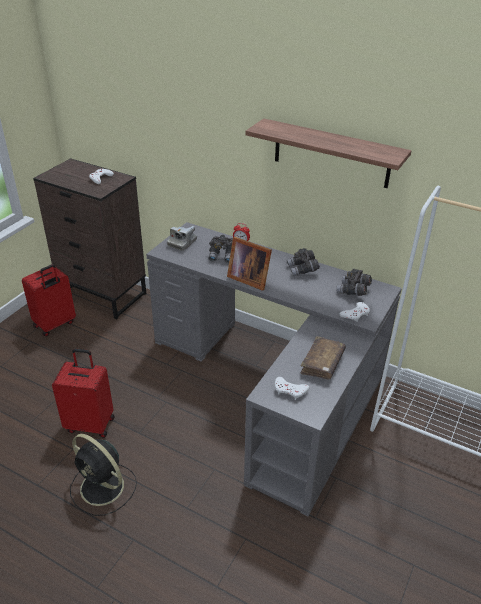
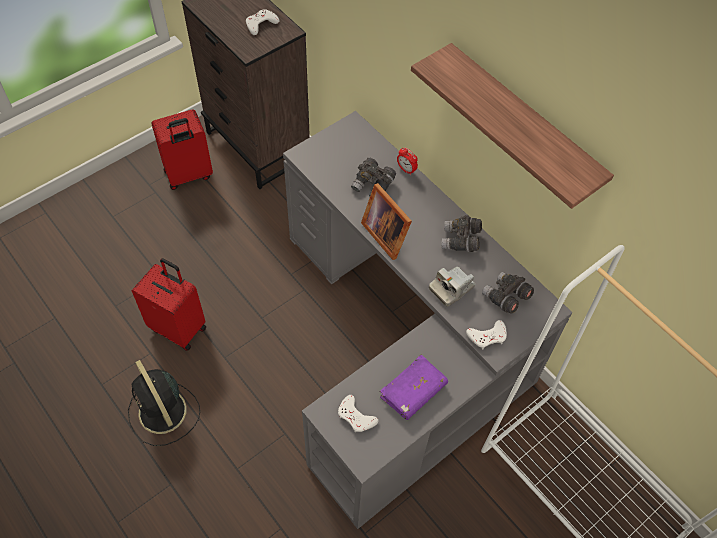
camera: 20 degrees right, 20 degrees up
(182, 243) = (333, 147): camera -> camera (451, 288)
(322, 363) = (413, 391): brown book -> purple book

